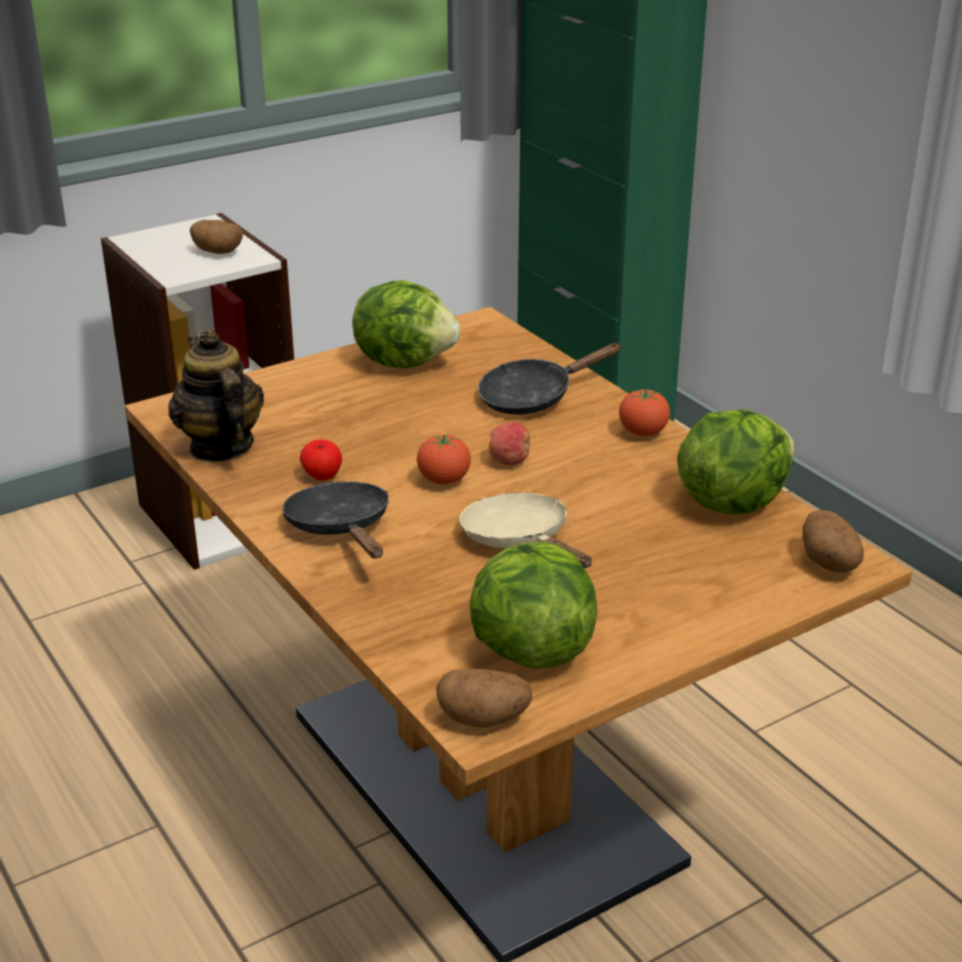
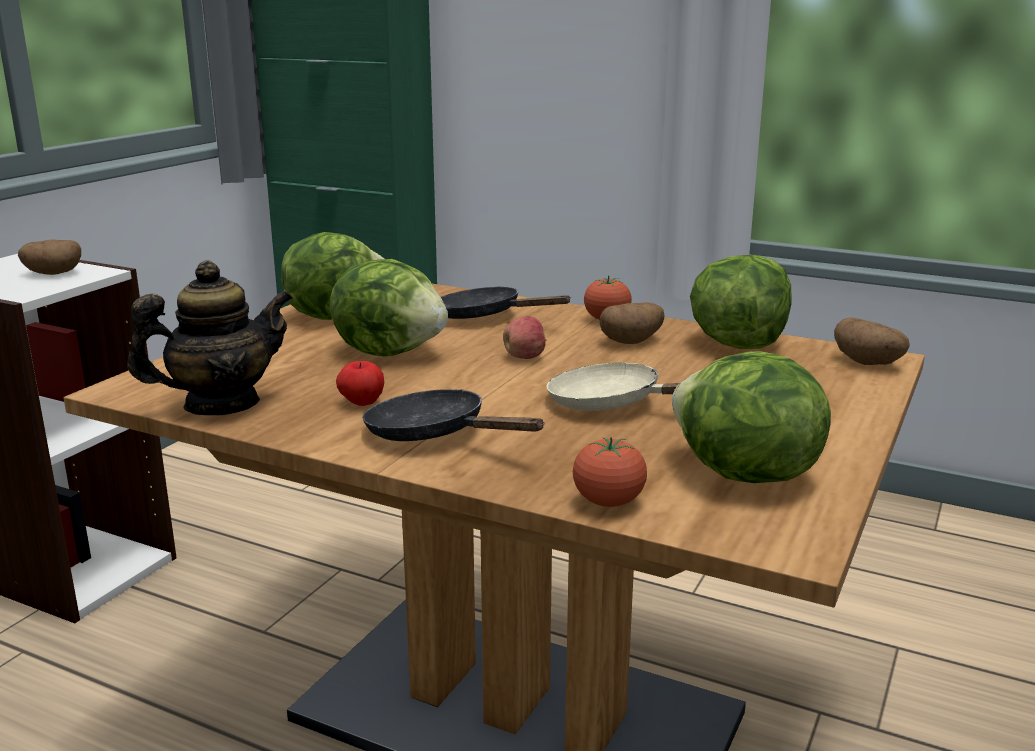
camera: 30 degrees left, 10 degrees down
(220, 447) = (221, 405): teapot -> teapot turned 120 degrees clockwise
(405, 421) = (391, 351): none -> lettuce
(444, 480) = (485, 381): tomato -> tomato (608, 502)
(484, 719) = (789, 538): potato -> potato (631, 341)
(533, 397) = (484, 316): black frying pan -> black frying pan turned 90 degrees clockwise

